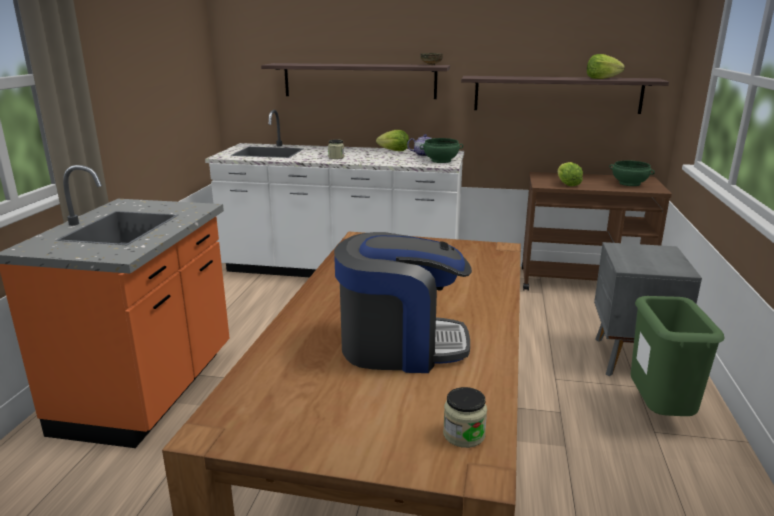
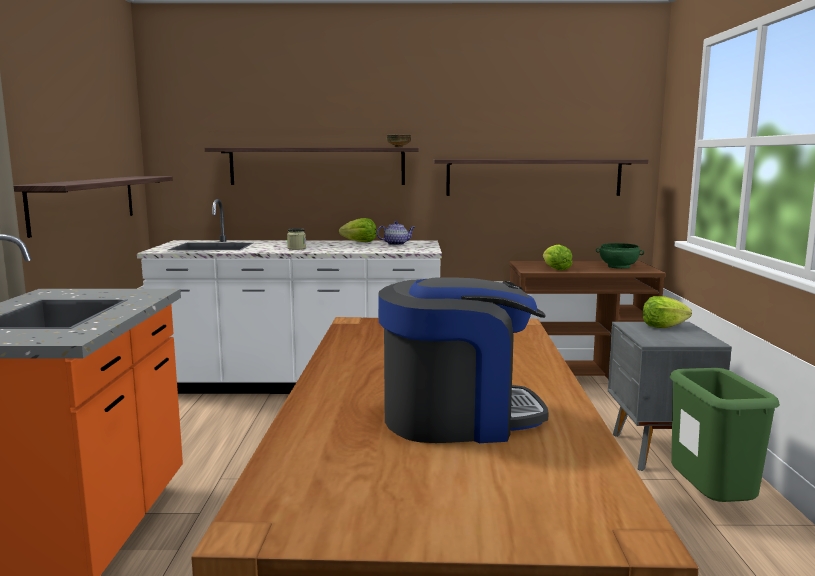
camera: 10 degrees left, 10 degrees down
(161, 117) = (85, 202): none -> shelf
(441, 161) = (417, 248): green bowl -> none
(464, 435) = (589, 500): jar -> none
(601, 78) = (579, 158): lettuce -> lettuce (663, 326)

